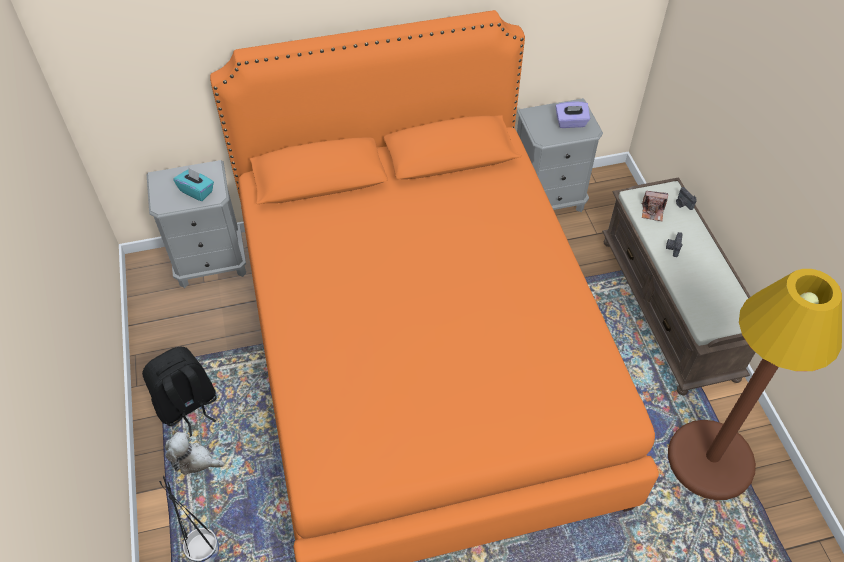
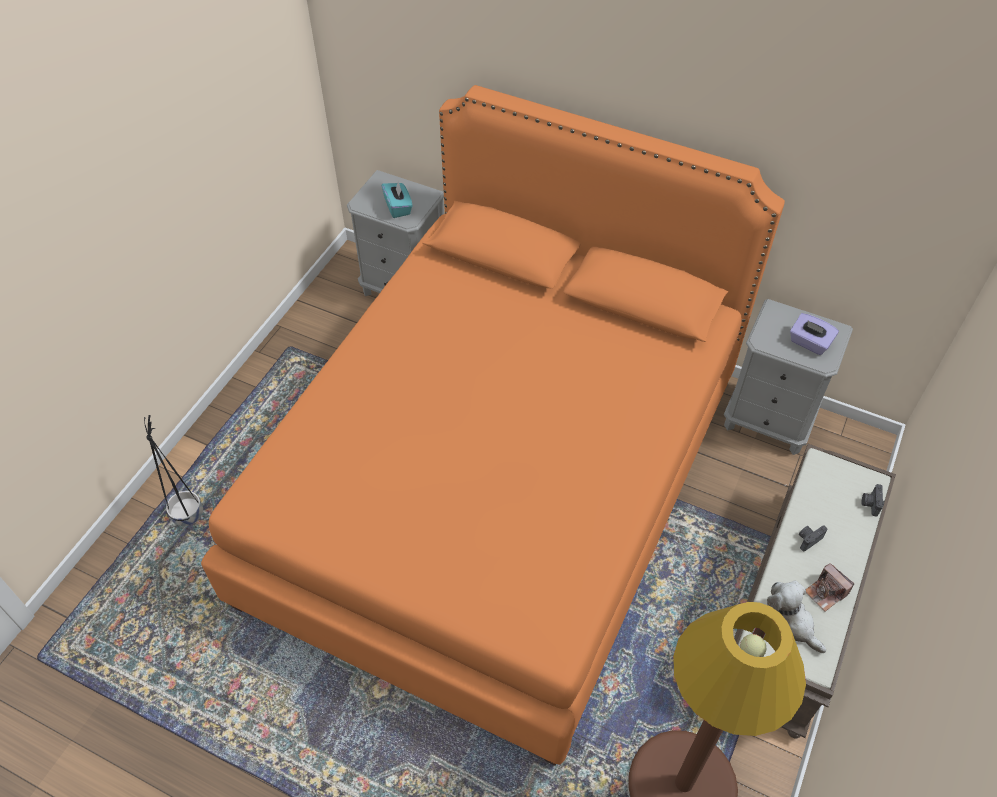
camera: 40 degrees right, 0 degrees up
(188, 407) = (279, 394): black backpack -> none
(194, 460) = (245, 440): plush toy -> plush toy (790, 622)
(652, 211) = (825, 489): camera -> camera (825, 593)

